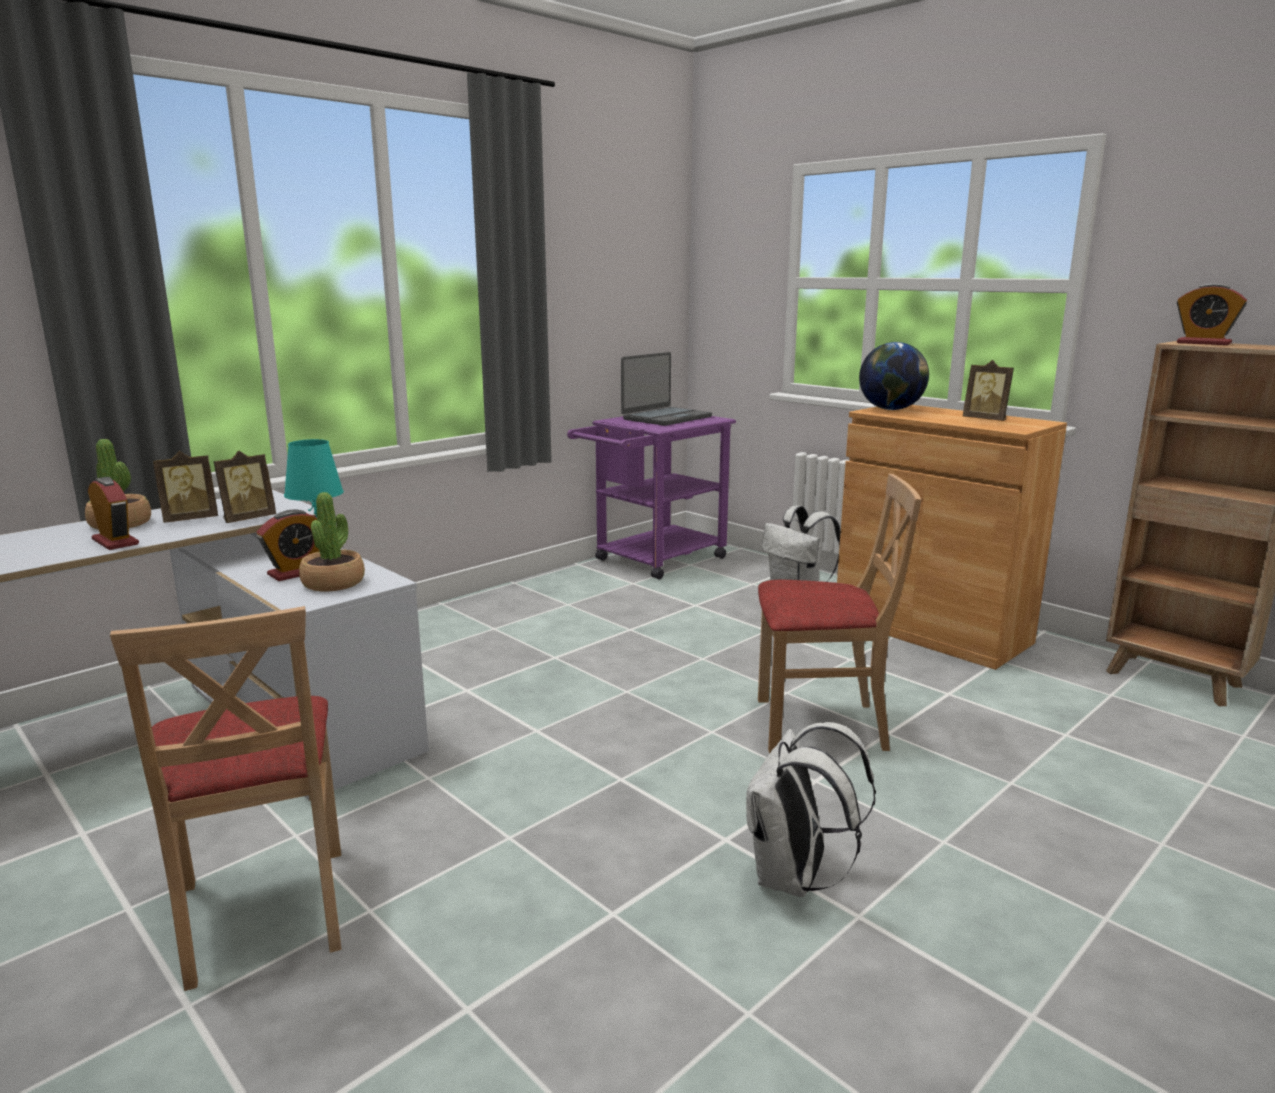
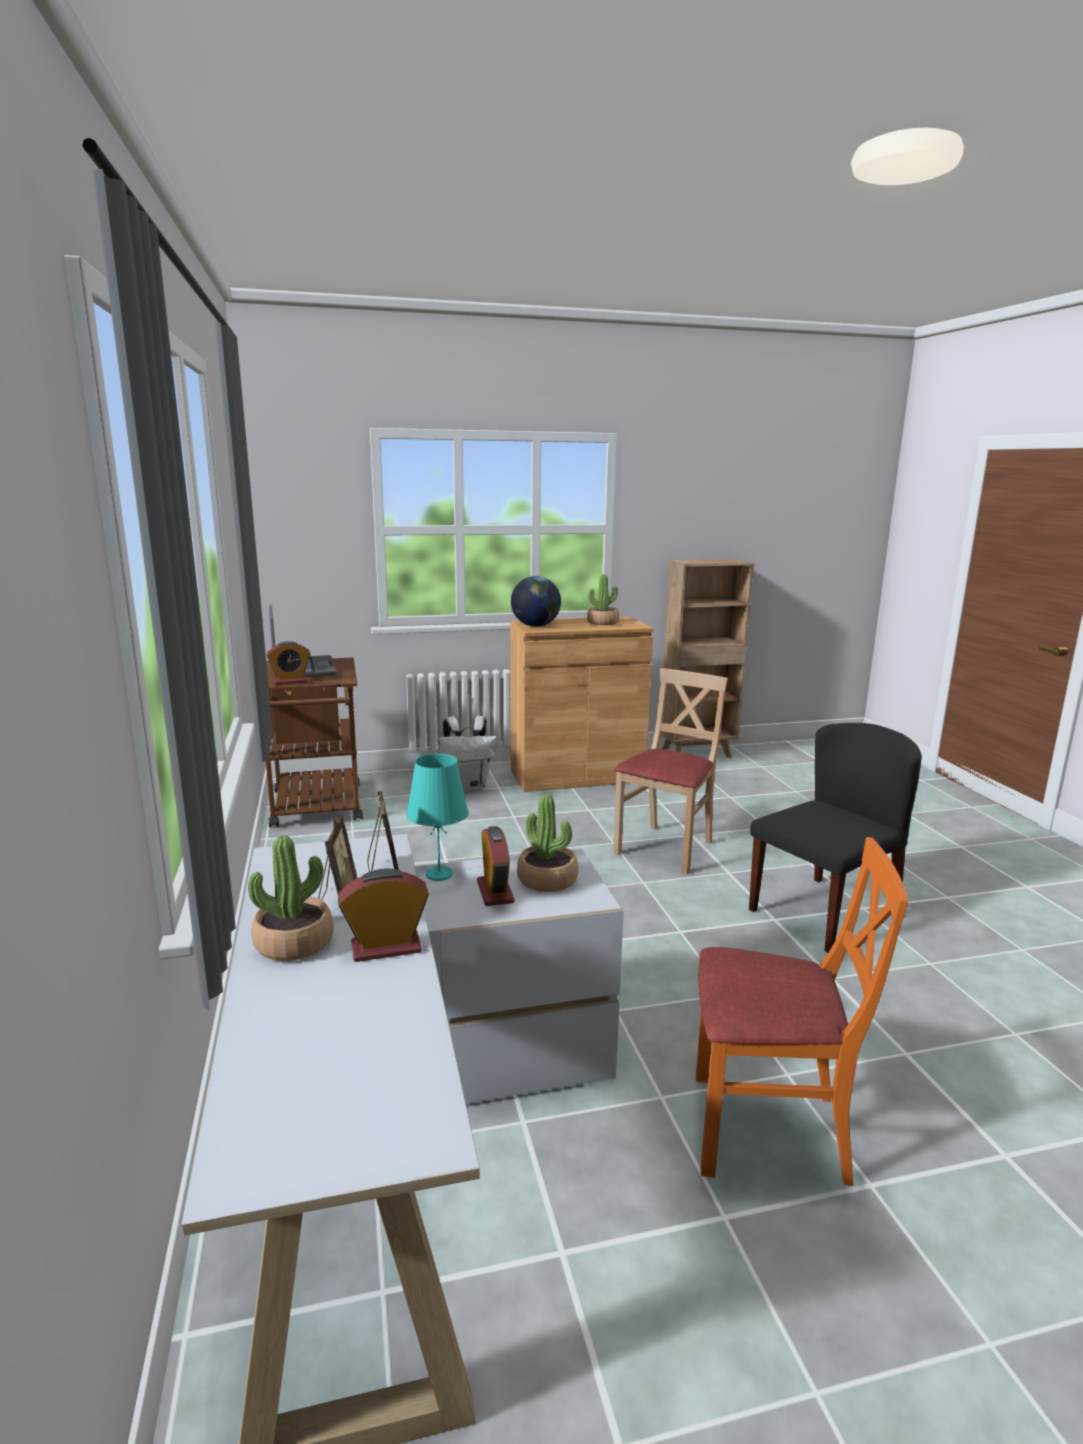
camera: 60 degrees left, 0 degrees up
(263, 912) = (768, 1130): beige chair -> orange chair
(653, 561) = (317, 809): purple cart -> brown cart
(794, 878) = (823, 912): white backpack -> black chair
(986, 420) = (603, 623): picture frame -> potted plant
(1203, 343) = (694, 561): alarm clock -> alarm clock (290, 681)

